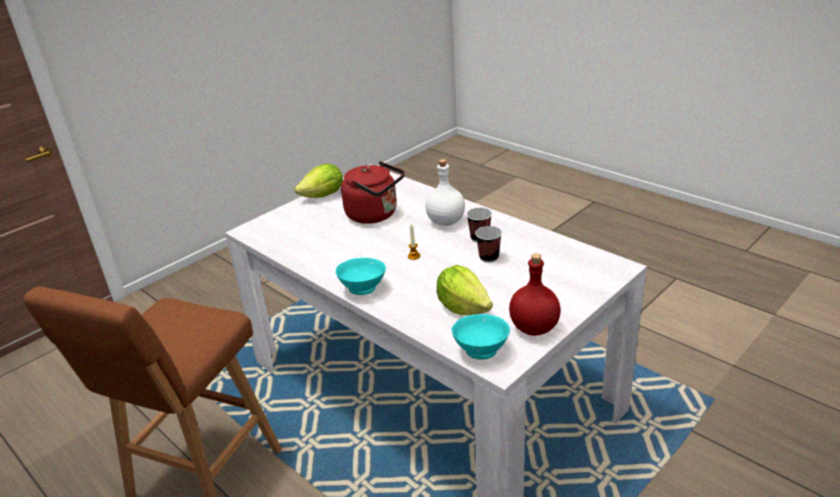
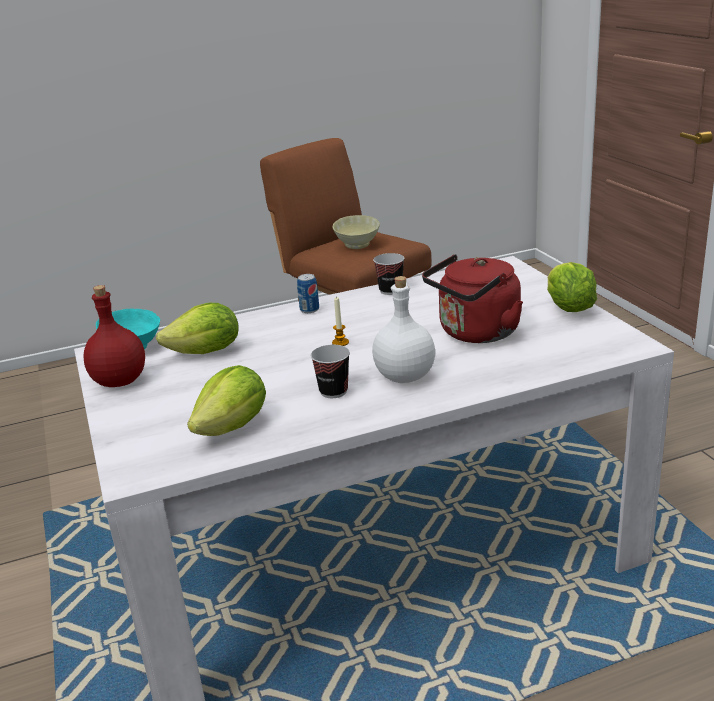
camera: 115 degrees right, 5 degrees down
(175, 331) = (356, 246): none -> beige bowl
(363, 288) = (309, 310): turquoise bowl -> can
(489, 257) = (279, 387): cup -> cup (390, 290)
(544, 255) = (233, 427): none -> lettuce

